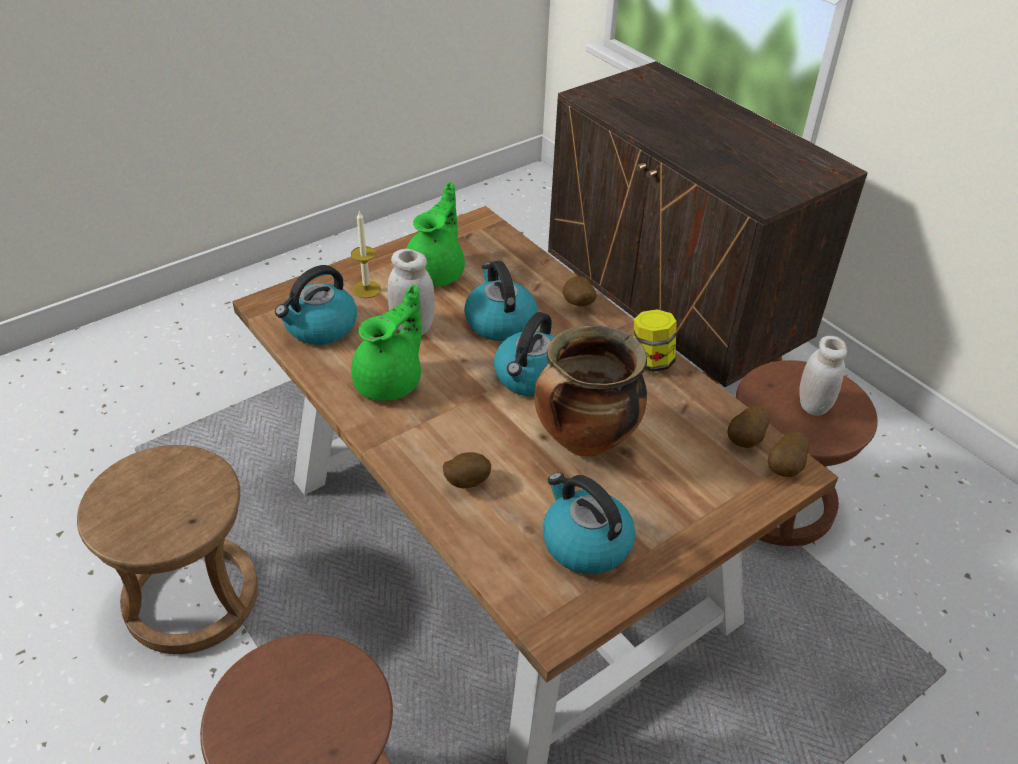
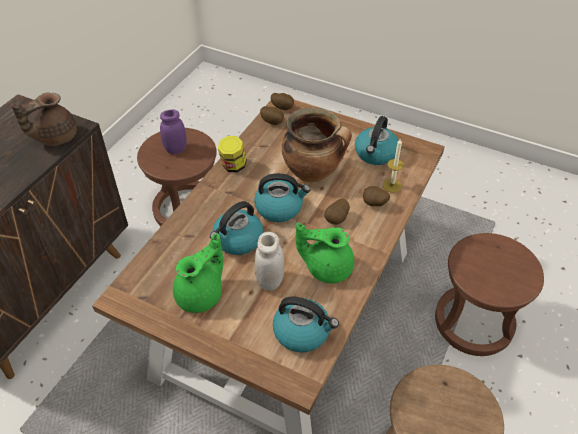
camera: 115 degrees left, 5 degrees up
(366, 289) = (244, 327): candle -> candle (392, 185)
(437, 272) = (201, 295): green teapot -> green teapot turned 135 degrees clockwise
(577, 305) = (198, 210): potato -> potato (337, 219)
(749, 183) = (55, 137): none -> brown teapot
(813, 405) = (176, 149): white jar -> purple jar

